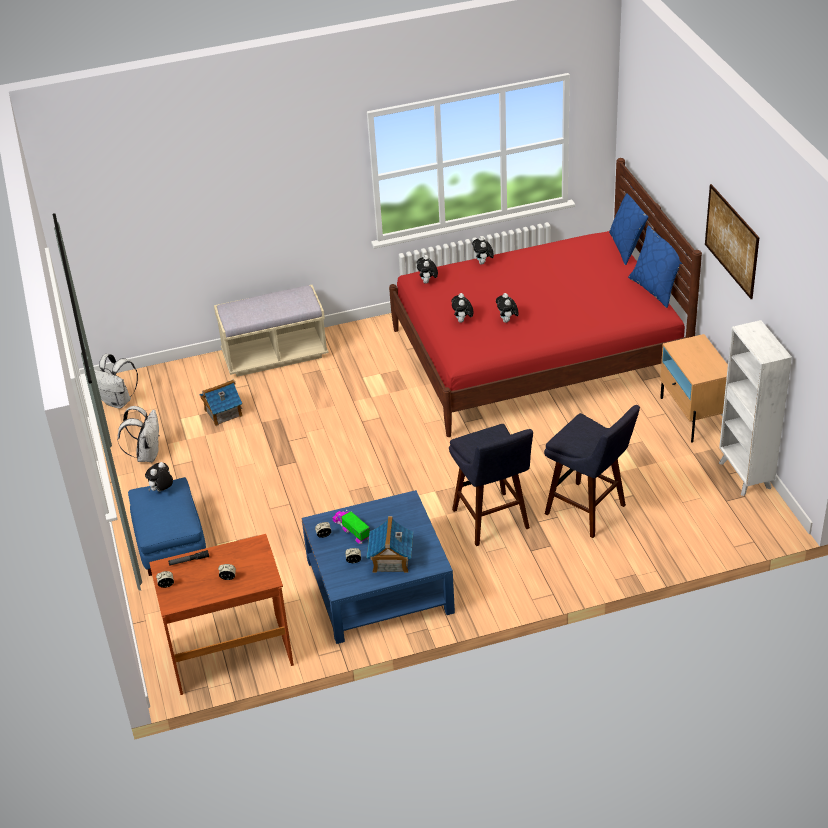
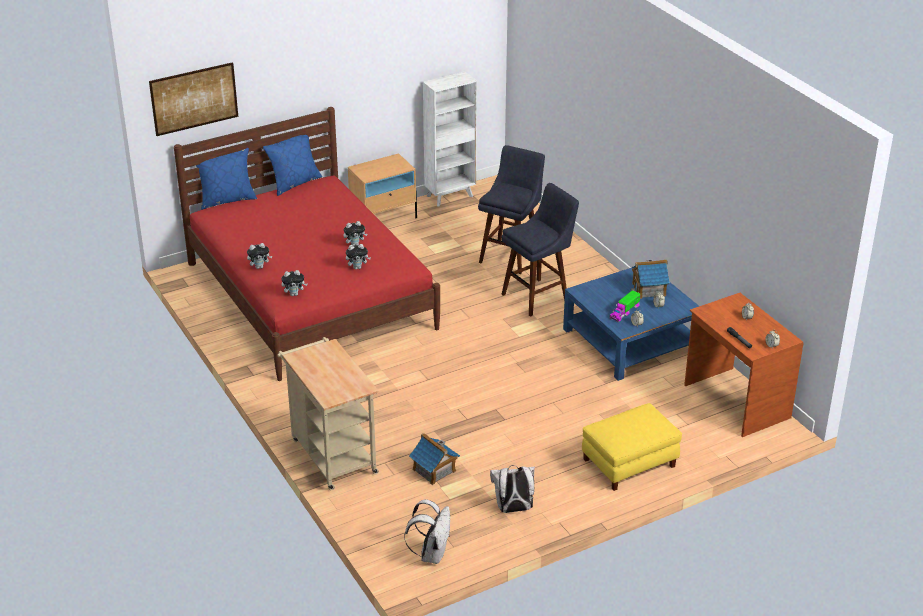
camera: 105 degrees left, 5 degrees down
(162, 490) = (612, 430): plush toy -> none
(170, 543) = (629, 463): blue ottoman -> yellow ottoman
(275, 355) = (331, 453): beige bench -> beige cart
(731, 240) = (365, 63): picture -> picture (194, 99)

